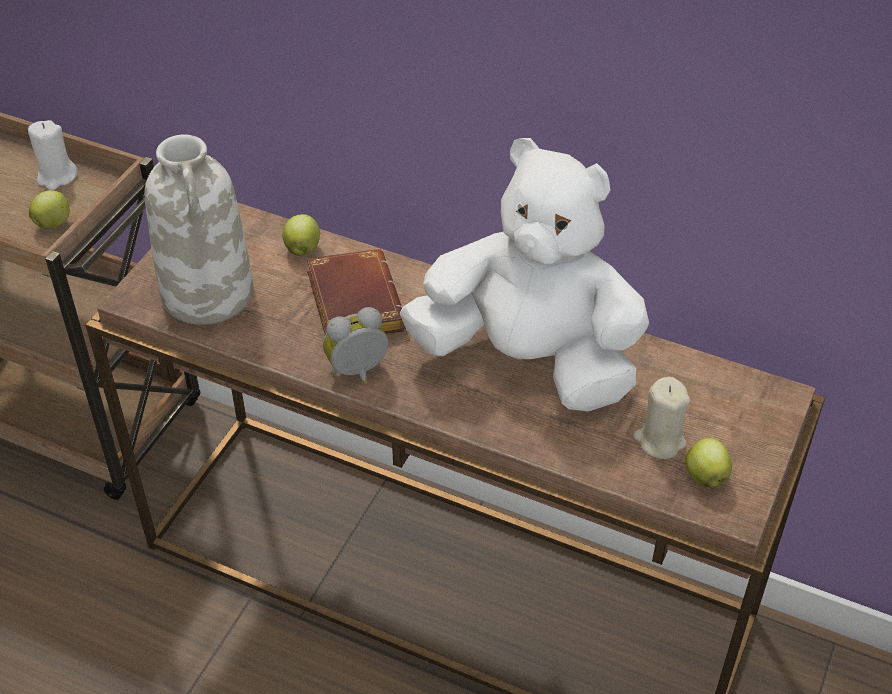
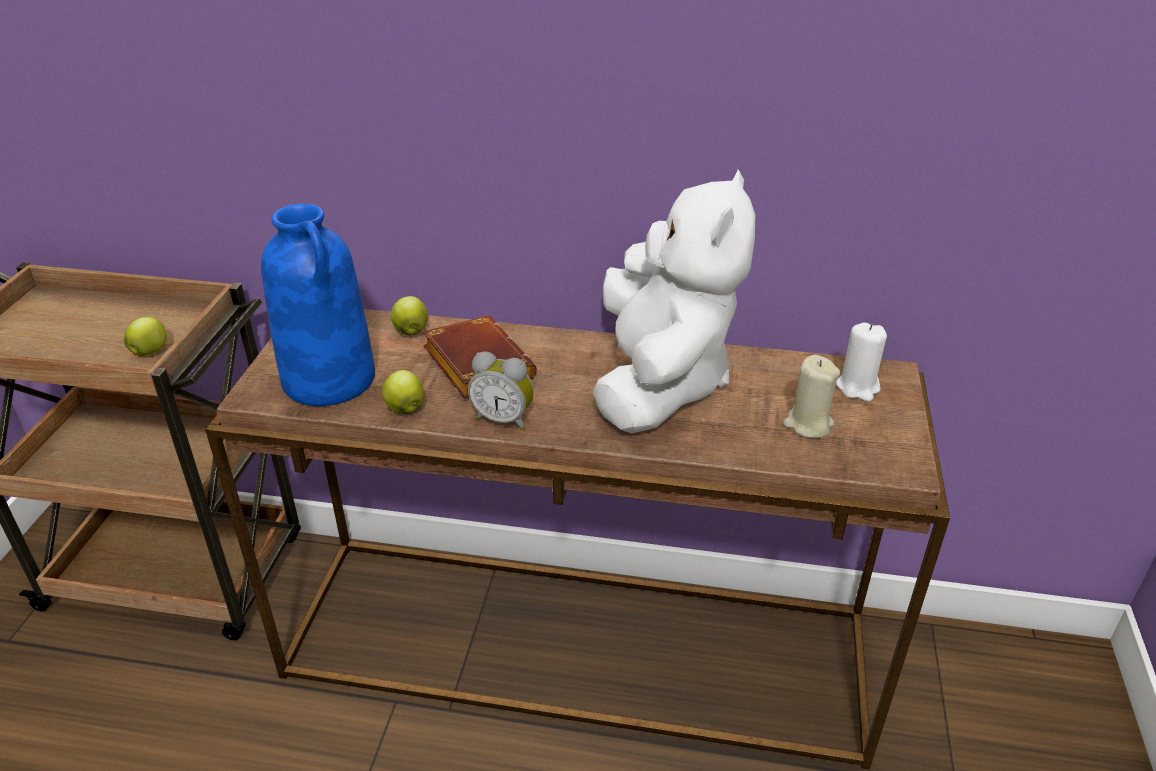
camera: 15 degrees left, 10 degrees down
(56, 177) = (145, 315): white candle -> white candle (858, 387)
(208, 294) = (330, 380): white vase -> blue vase
(359, 373) = (504, 419): alarm clock -> alarm clock turned 120 degrees counterclockwise
(529, 360) = (660, 382): white plush toy -> white plush toy turned 90 degrees clockwise
(705, 476) = (863, 444): apple -> apple (405, 408)

